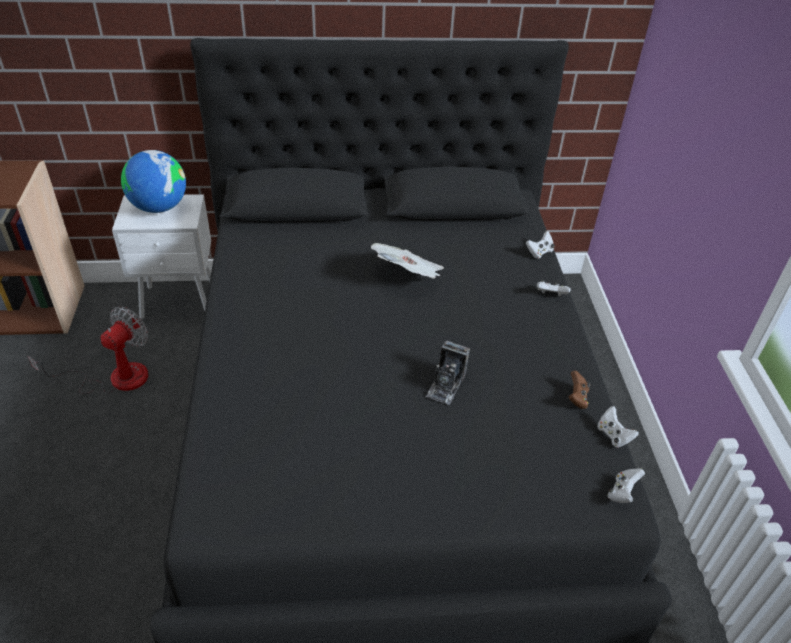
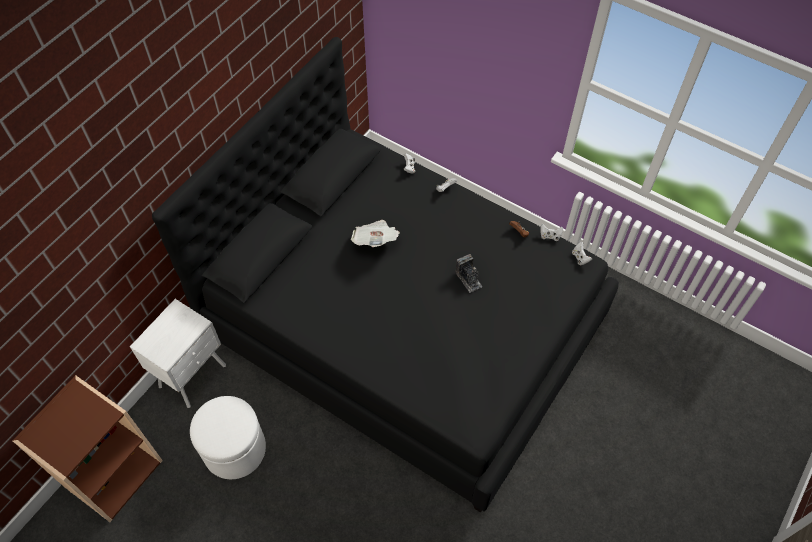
camera: 50 degrees left, 15 degrees up
(115, 378) = (234, 449): fan -> white ottoman
(159, 207) = (166, 332): globe -> none

